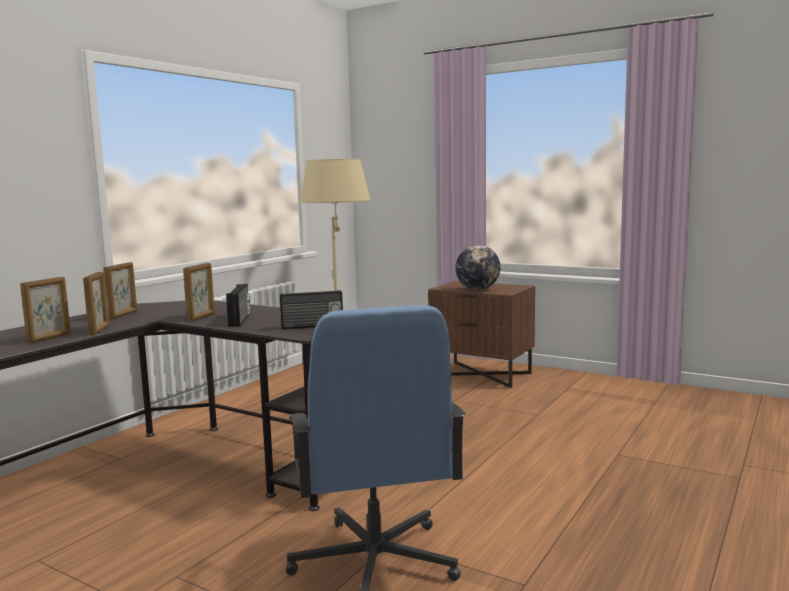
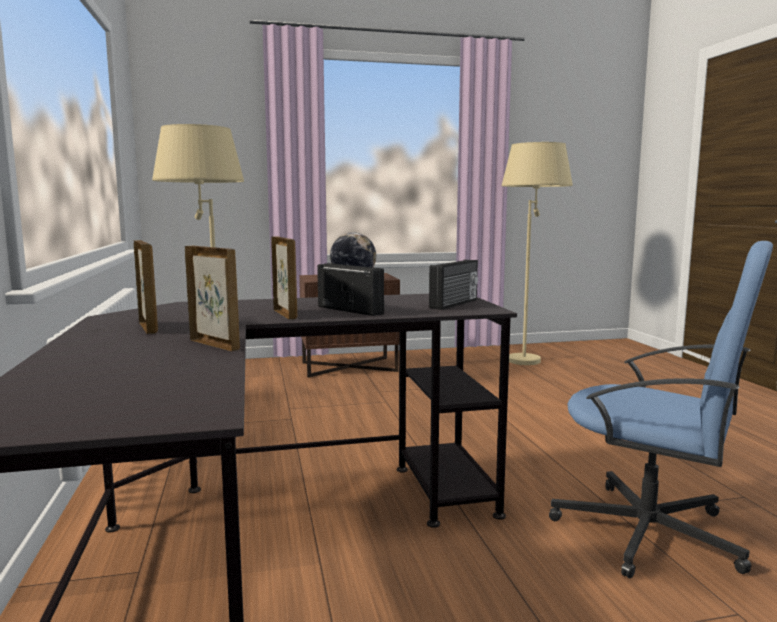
camera: 45 degrees left, 0 degrees up
(50, 338) = (182, 365): picture frame -> none
(684, 404) = (529, 357): none -> beige floor lamp

